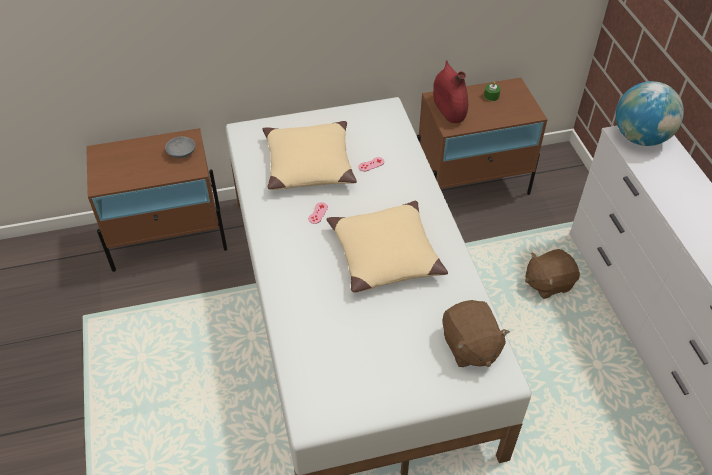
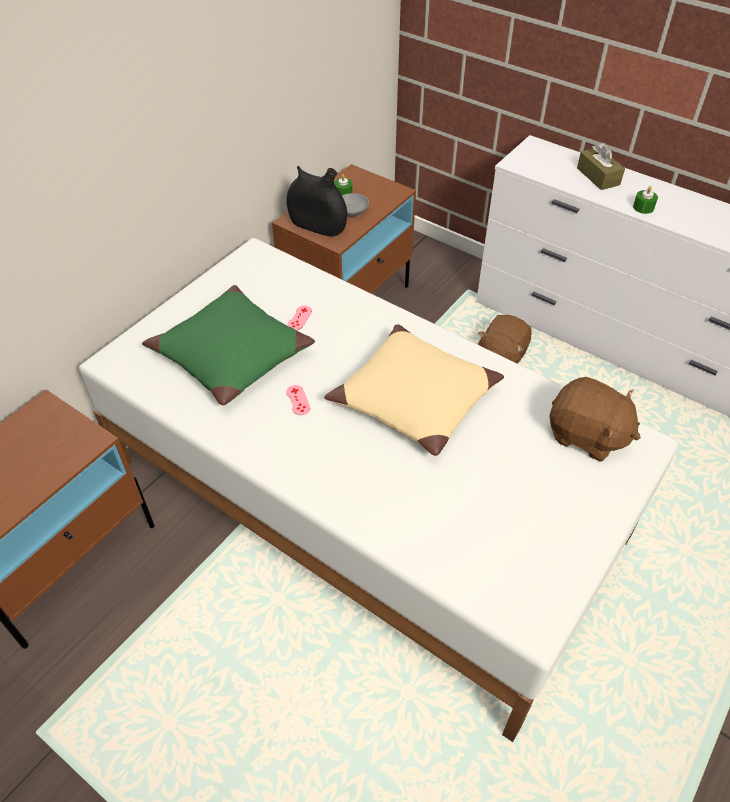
camera: 40 degrees left, 0 degrees up
(181, 153) = (52, 432): grey bowl -> grey bowl (352, 212)
(308, 164) = (231, 355): beige pillow -> green pillow
(449, 110) = (317, 226): red vase -> black vase
(640, 138) = (534, 159): globe -> none
(677, 176) = (598, 176): none -> brown tissue box
(684, 218) = (643, 207): none -> green candle

